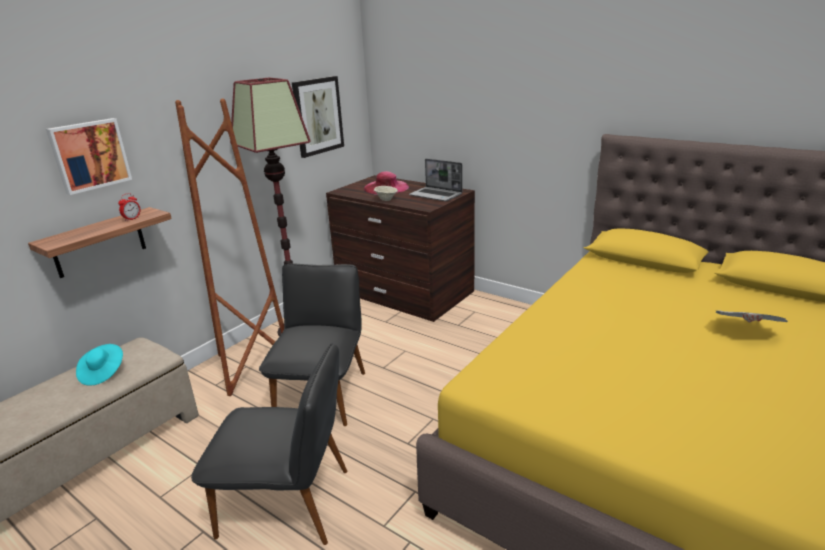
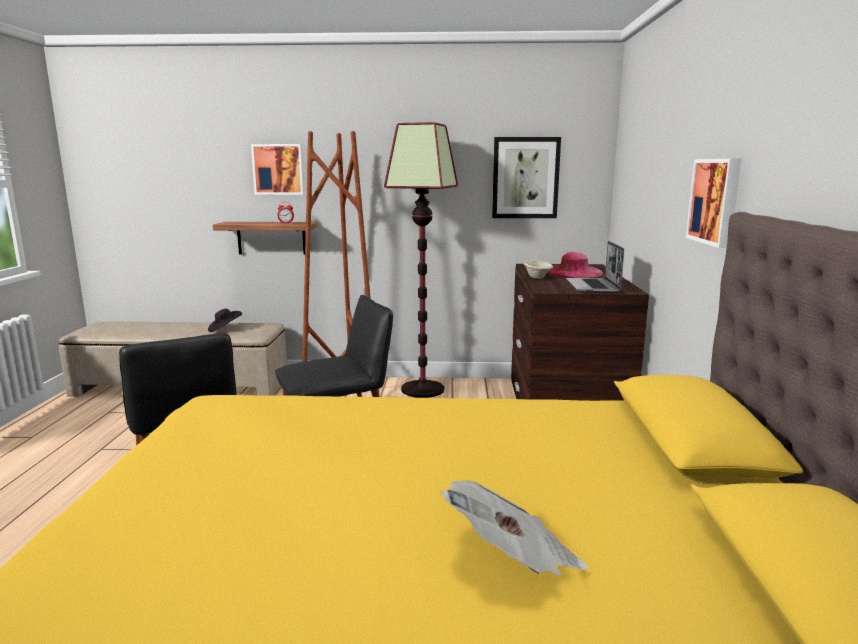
camera: 55 degrees right, 10 degrees down
(102, 373) = (225, 329): turquoise hat -> black hat
(556, 126) = (716, 201): none -> picture

